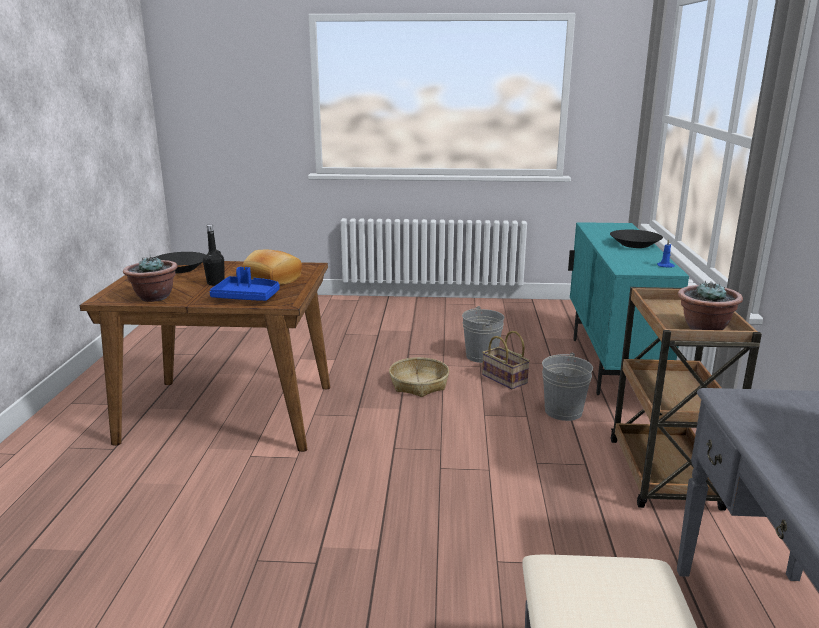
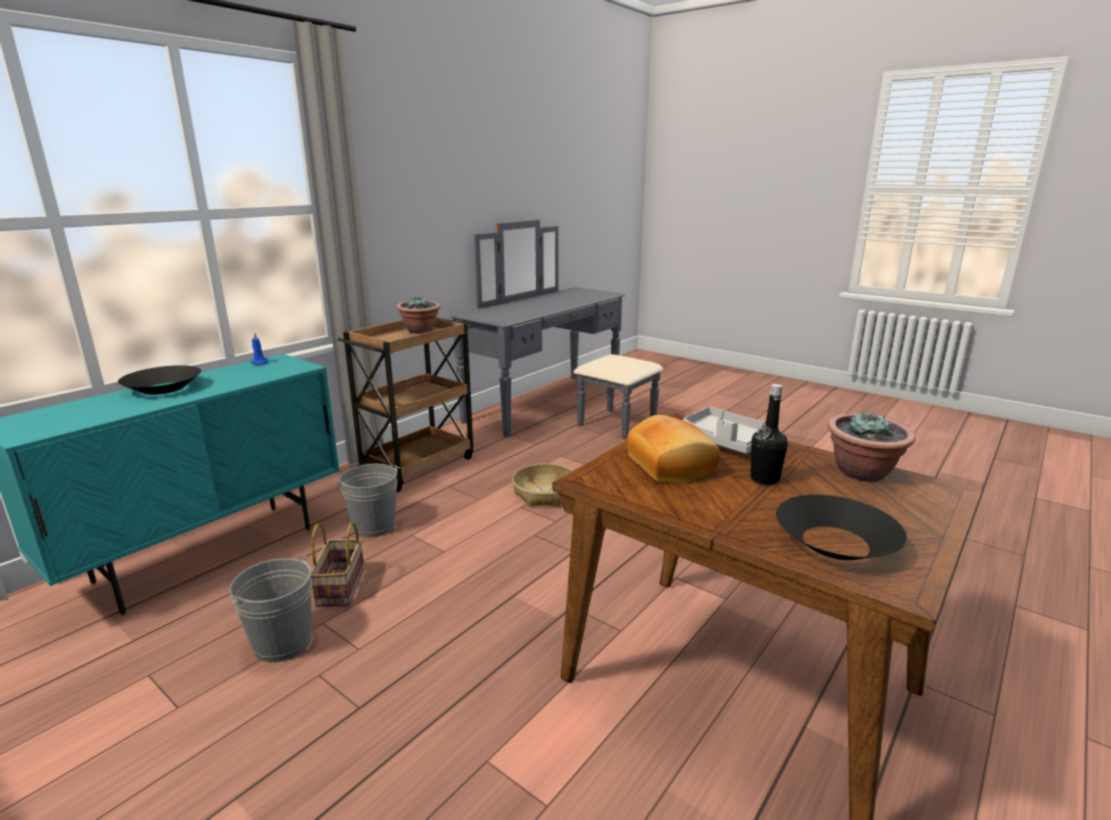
camera: 145 degrees left, 0 degrees up
(247, 297) = (725, 441): blue tray -> grey tray
(419, 384) = (442, 624): basket -> basket (545, 493)

